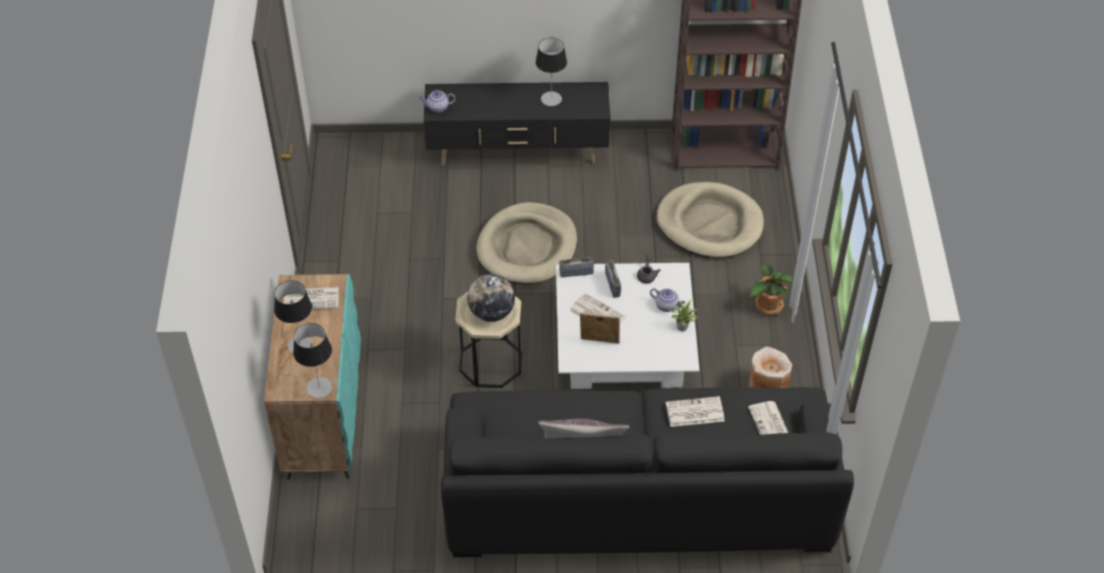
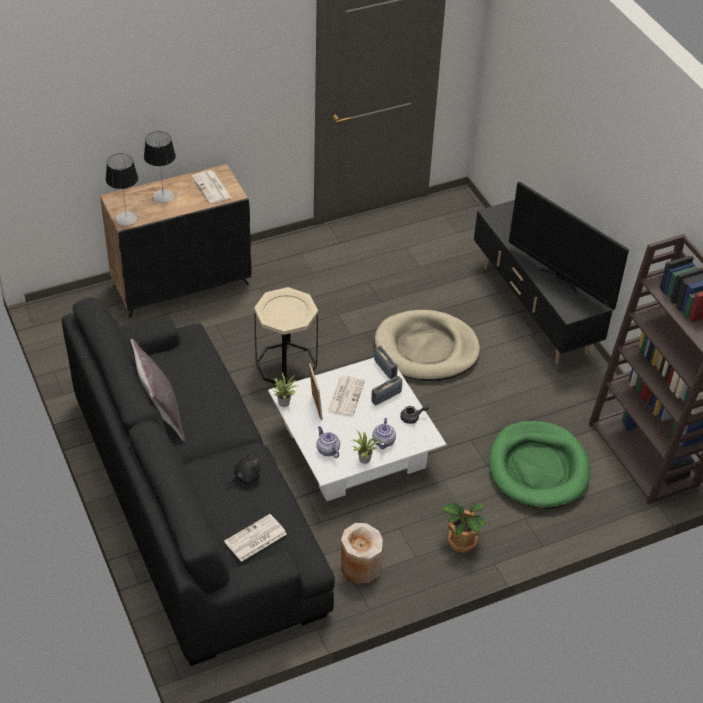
camera: 65 degrees right, 5 degrees down
(323, 415) = (182, 284): turquoise cabinet -> black cabinet
(437, 108) = (498, 213): teapot -> teapot (327, 450)
(491, 312) = (287, 313): globe -> none
(551, 99) = (561, 279): table lamp -> television
(581, 364) = (284, 402): none -> potted plant
(694, 412) = (245, 477): newspaper -> black plush toy
(709, 223) = (538, 468): beige dog bed -> green dog bed

